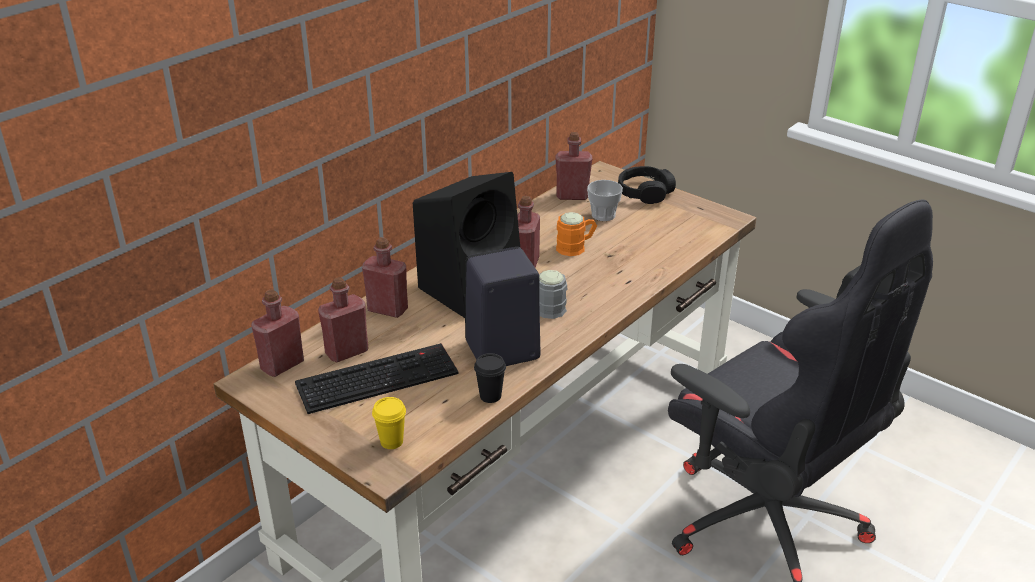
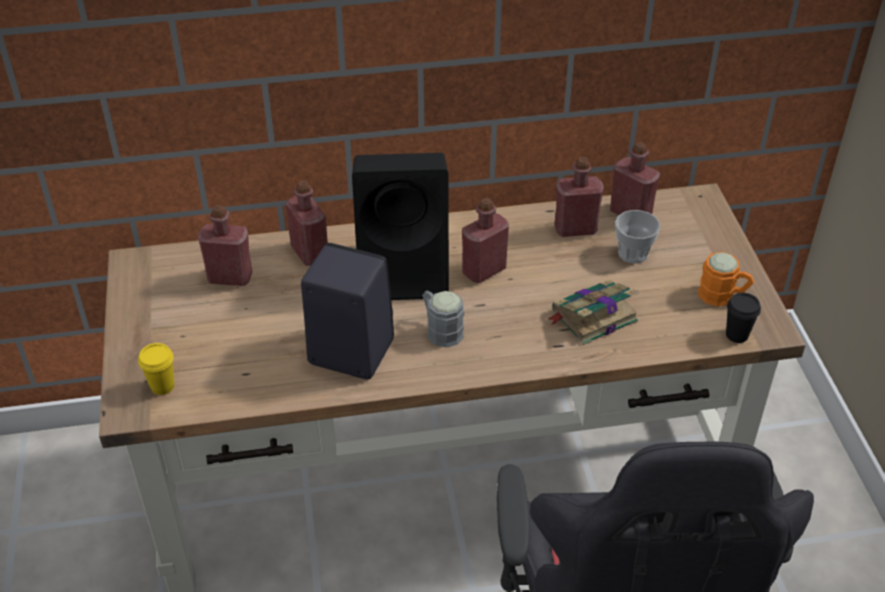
camera: 40 degrees right, 10 degrees up
(282, 365) = (171, 262): red bottle -> red bottle (575, 229)
(378, 377) = (224, 317): keyboard -> none
(490, 396) = (285, 392): black cup -> black cup (737, 335)
(576, 247) = (556, 277): orange mug -> orange mug (723, 296)
(626, 257) = (592, 317): none -> book
(645, 192) = (714, 248): black headphones -> none

